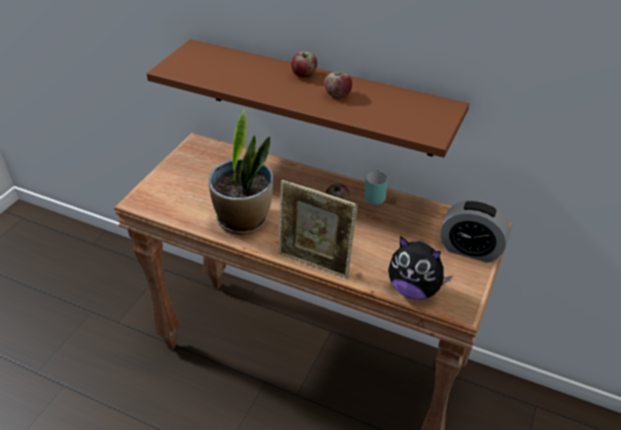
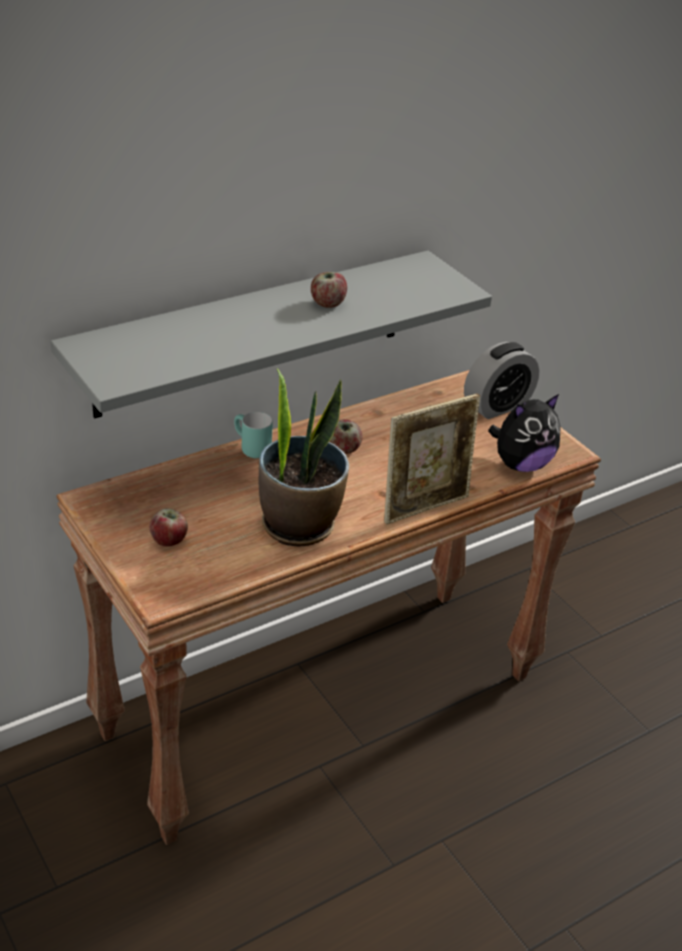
camera: 60 degrees left, 5 degrees down
(304, 75) = (259, 305): apple -> apple (169, 540)
(319, 98) = (253, 333): brown shelf -> grey shelf
(373, 195) = (355, 419): turquoise mug -> turquoise mug (249, 449)

